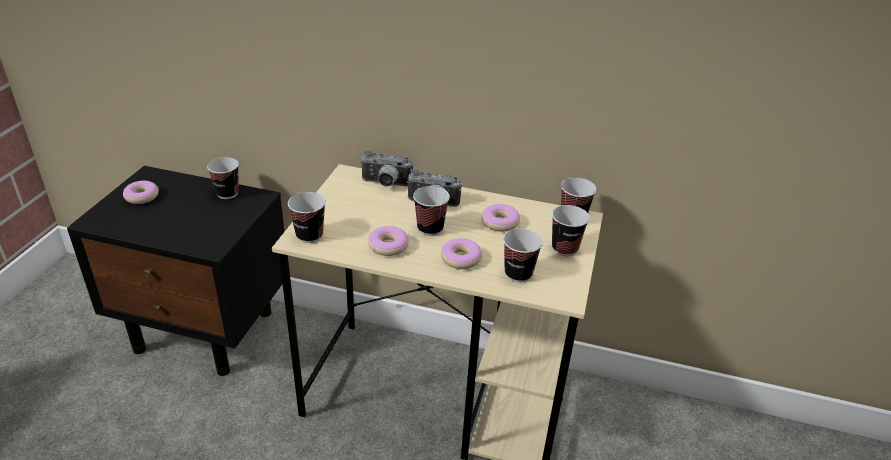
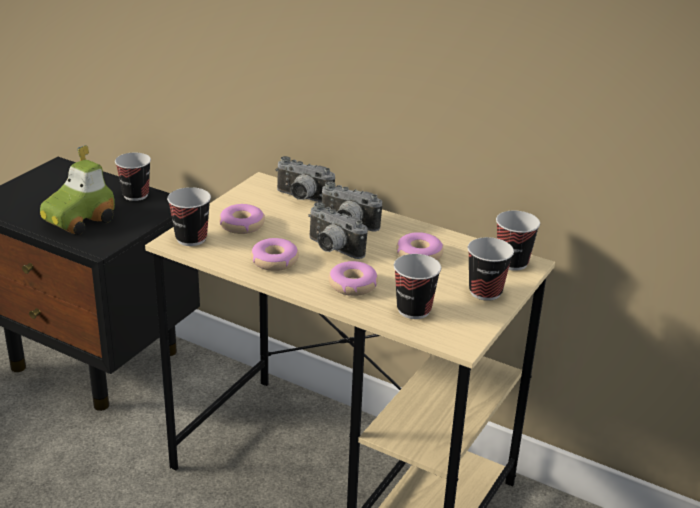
camera: 15 degrees right, 5 degrees down
(141, 196) = (43, 187): donut -> donut (242, 225)
(187, 224) = (79, 220): none -> toy car
(430, 228) = (332, 250): cup -> camera

